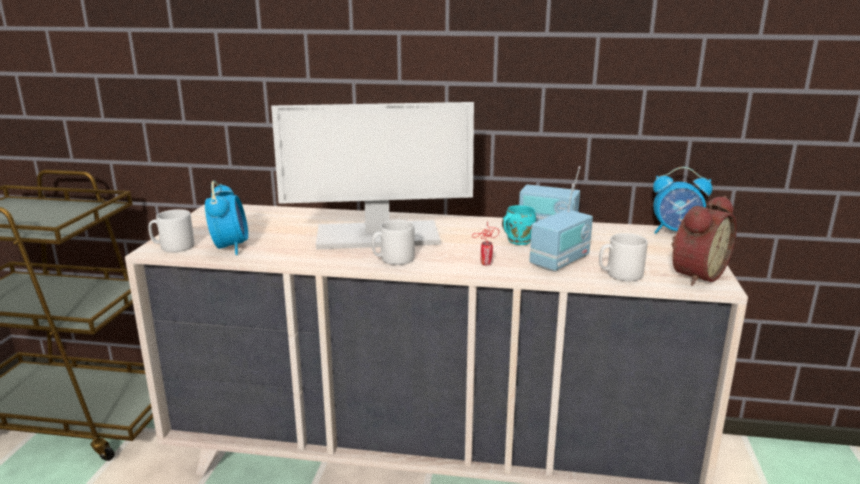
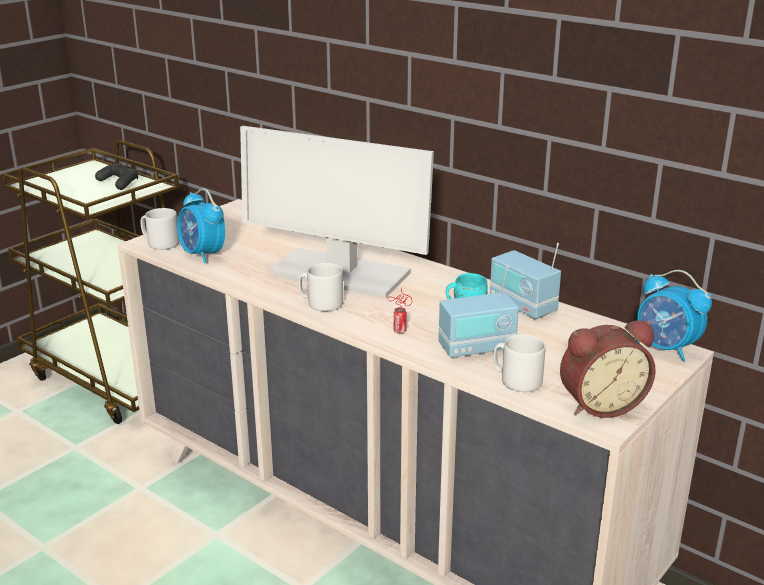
camera: 30 degrees right, 5 degrees up
(61, 210) = (119, 183): none -> black game controller
(230, 247) = (202, 255): alarm clock -> alarm clock turned 120 degrees clockwise

